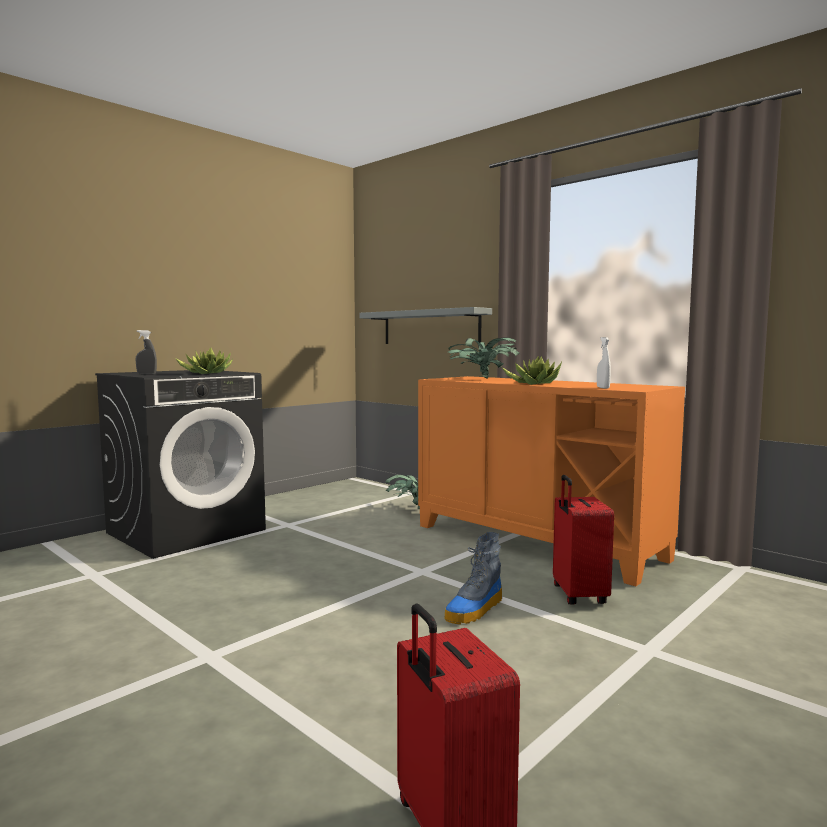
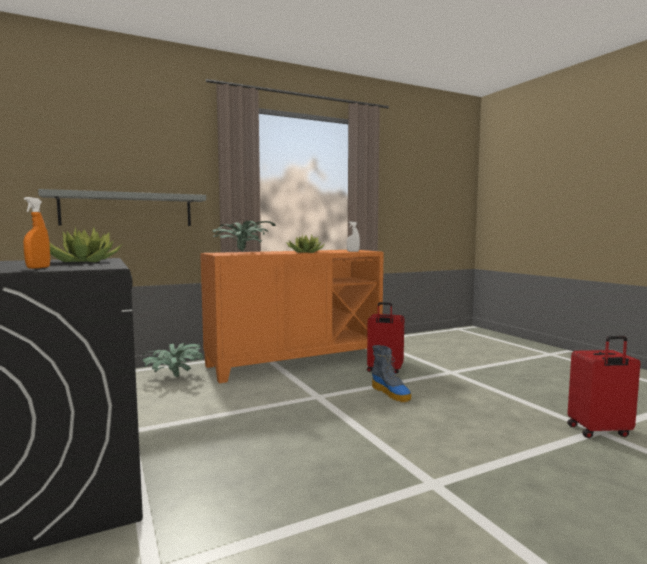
camera: 70 degrees left, 0 degrees up
(146, 374) = (38, 268): grey spray bottle -> orange spray bottle

